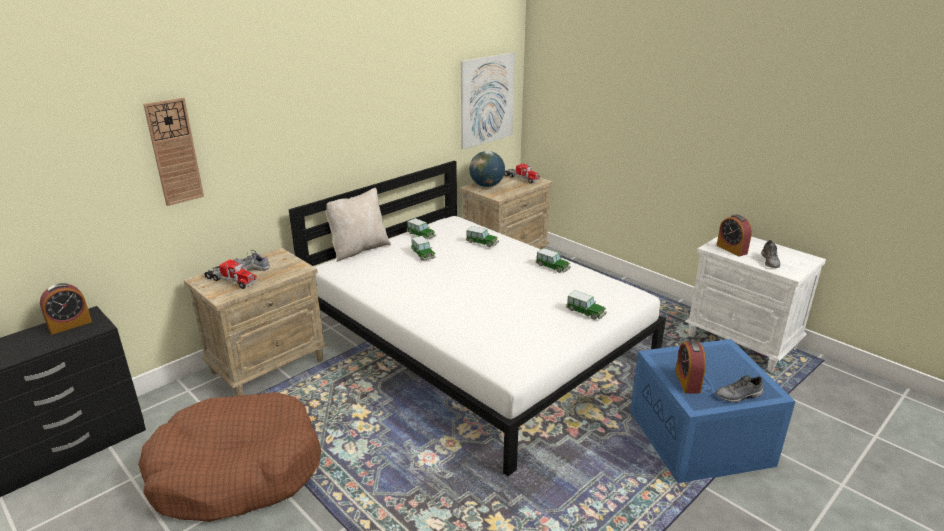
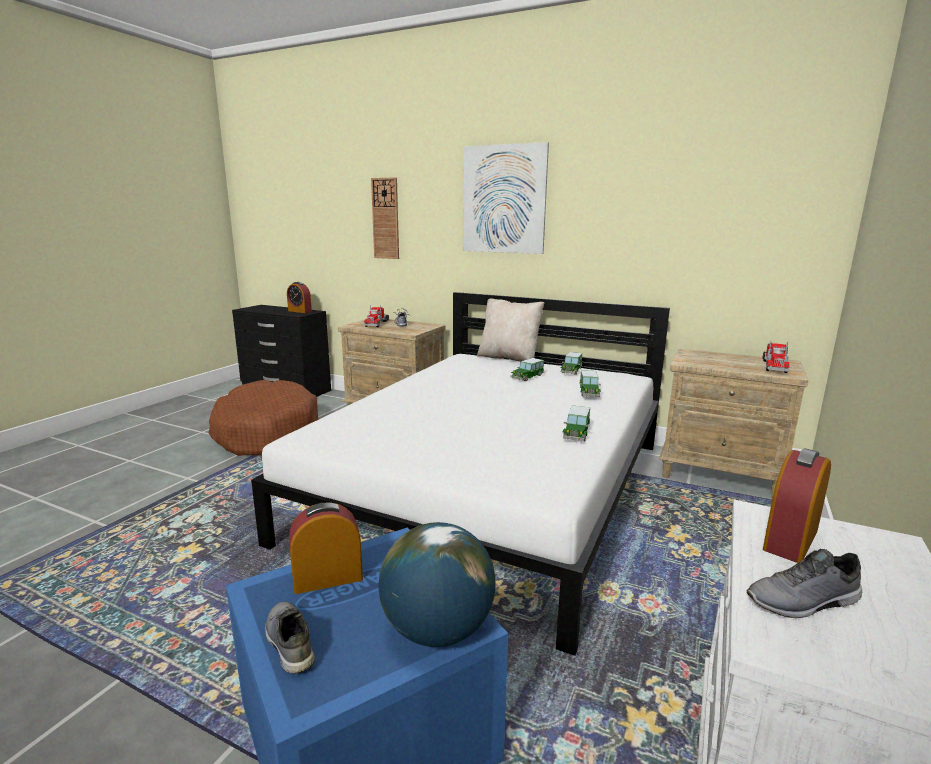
camera: 70 degrees right, 10 degrees down
(487, 100) = (760, 242): picture -> picture (504, 199)
(487, 186) = (708, 356): globe -> globe (438, 630)
(586, 312) = (462, 463): toy car -> none

